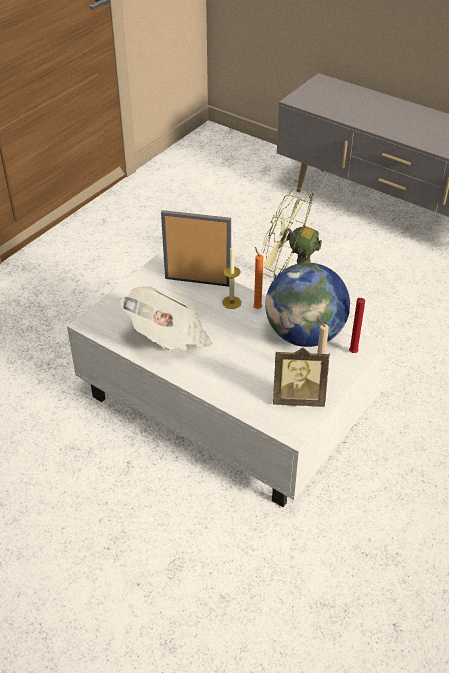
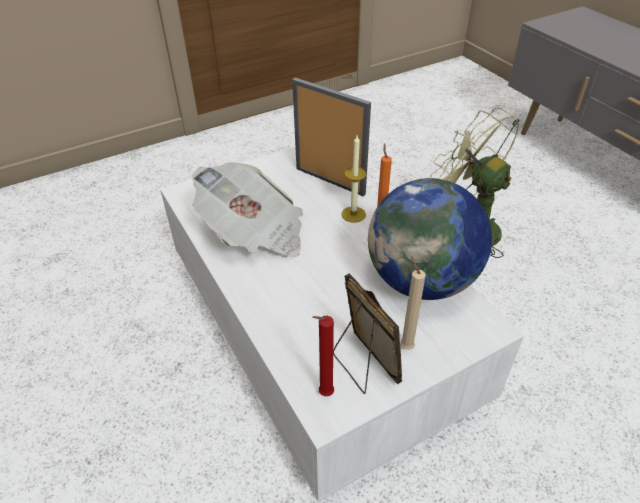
camera: 25 degrees right, 0 degrees up
(298, 398) = (363, 365): picture frame -> picture frame turned 150 degrees counterclockwise
(352, 353) = (474, 326): red candle -> red candle (323, 394)

